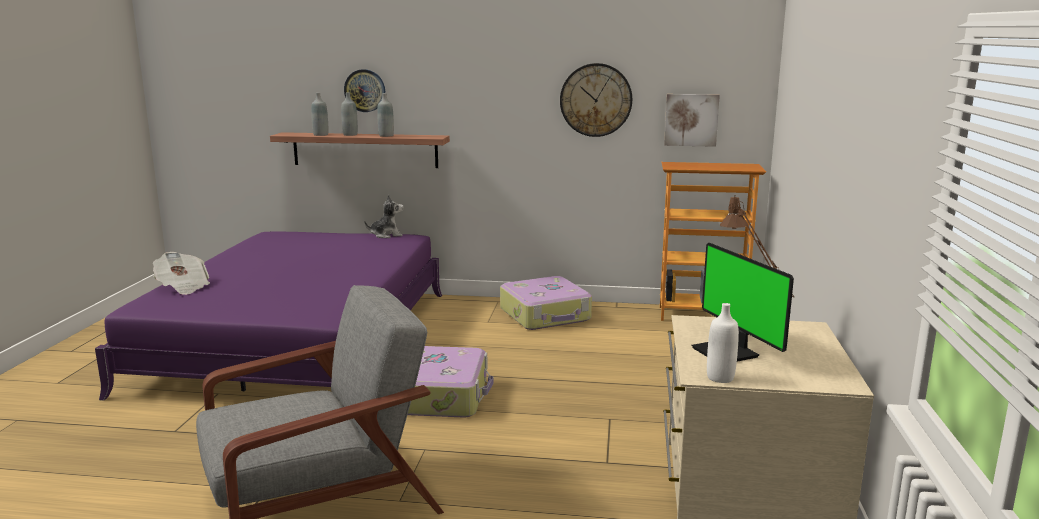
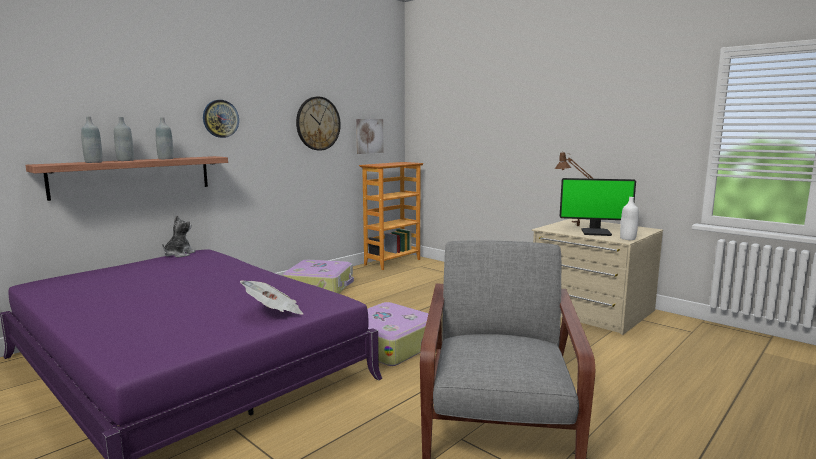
camera: 55 degrees left, 5 degrees down
(183, 287) = (119, 335): newspaper -> newspaper (274, 313)
(365, 90) = (131, 116): wall clock -> wall clock (220, 118)

